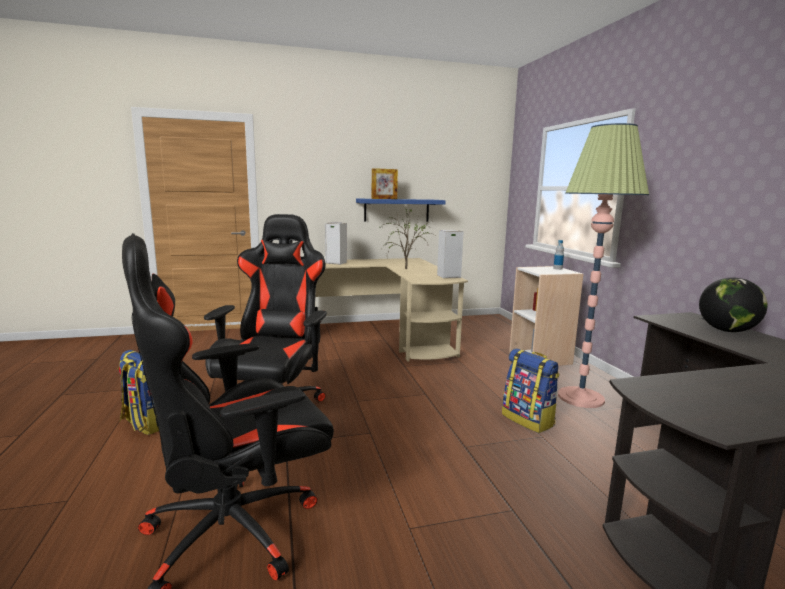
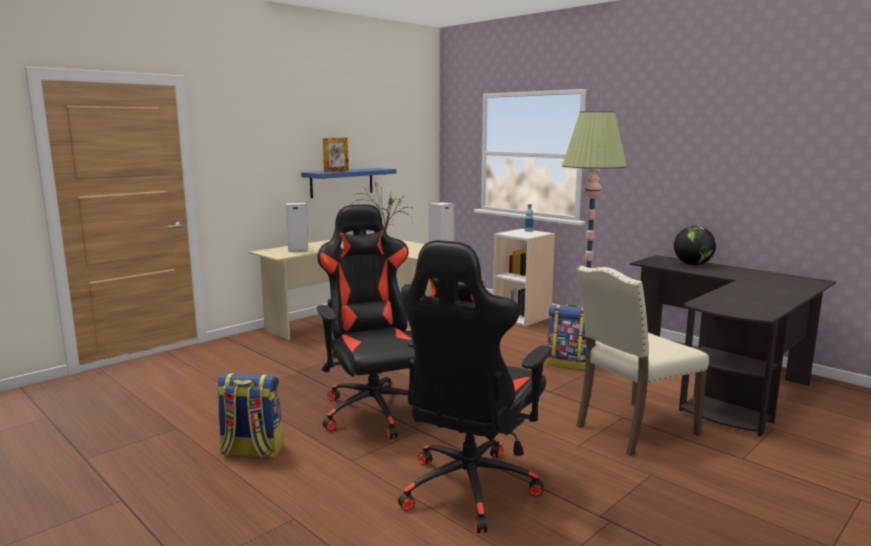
camera: 30 degrees left, 0 degrees up
(504, 533) = (632, 429): none -> beige chair

